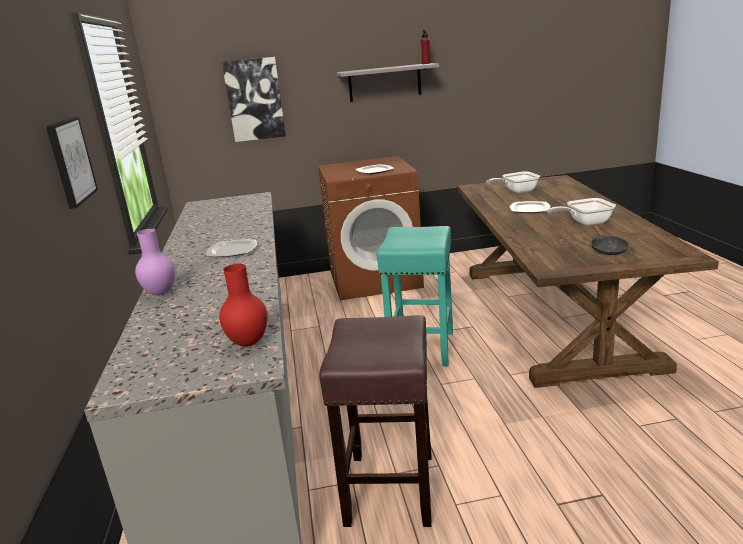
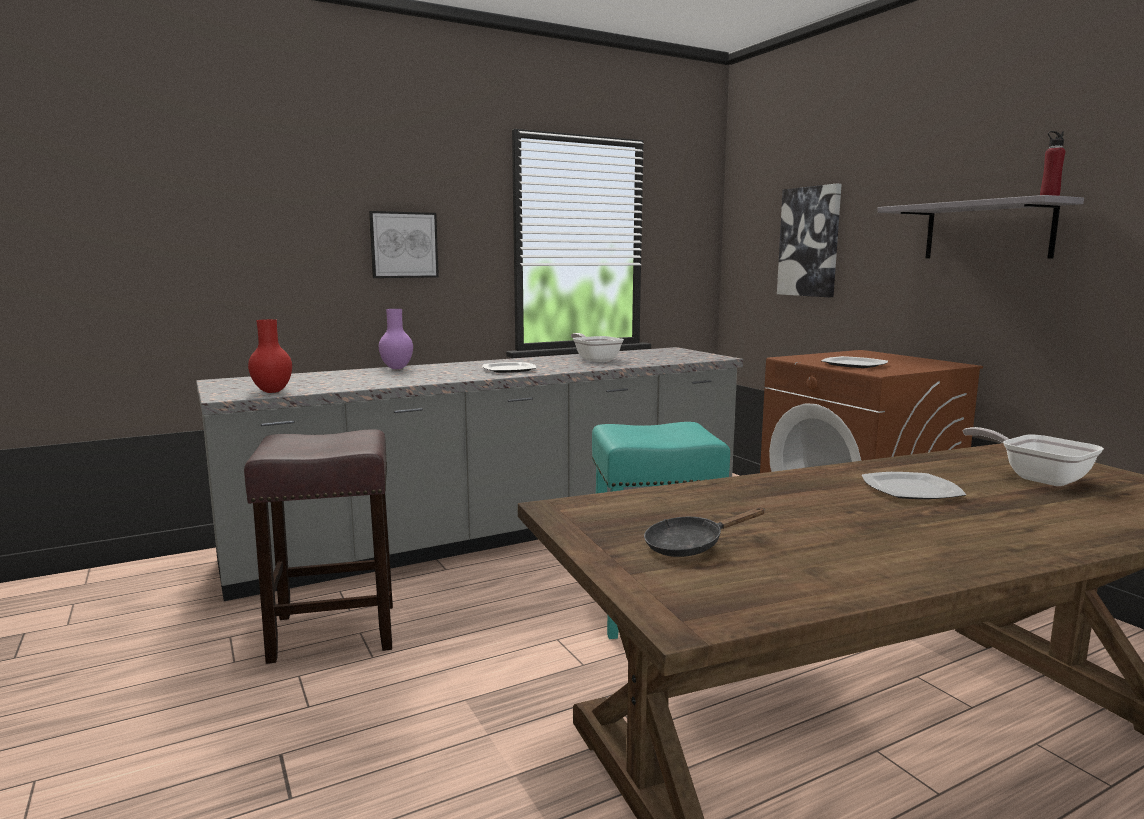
camera: 70 degrees right, 10 degrees down
(584, 223) = (857, 530): frying pan -> frying pan (595, 359)

